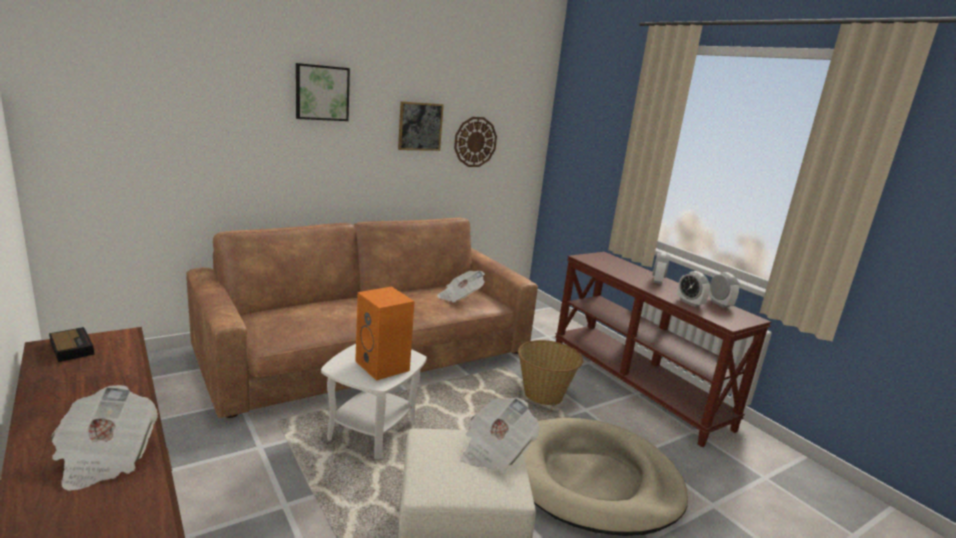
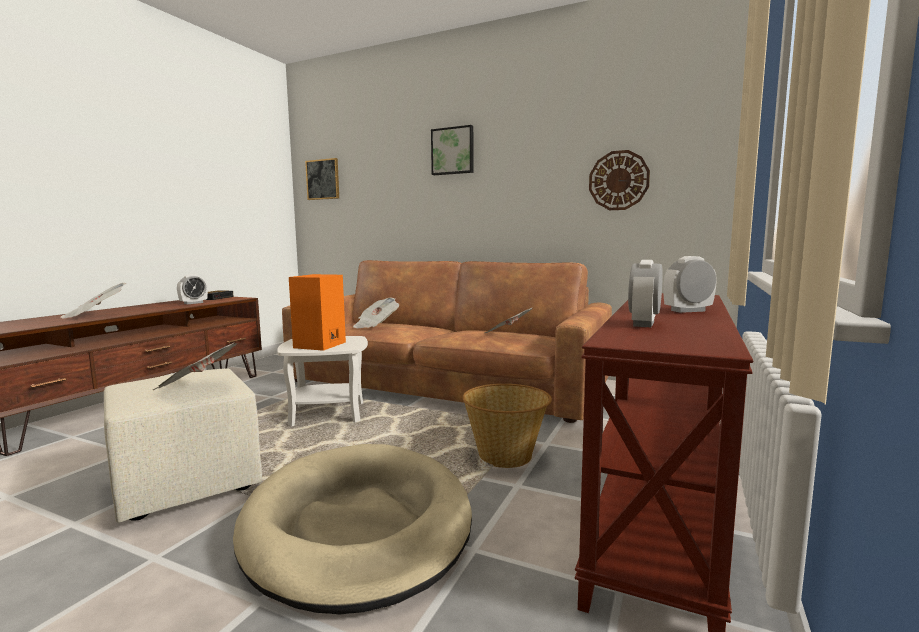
camera: 60 degrees right, 10 degrees down
(328, 319) = (376, 325): none -> newspaper
(420, 126) = (546, 170): picture -> picture (323, 179)
(720, 303) = (711, 332): alarm clock -> alarm clock (193, 303)

